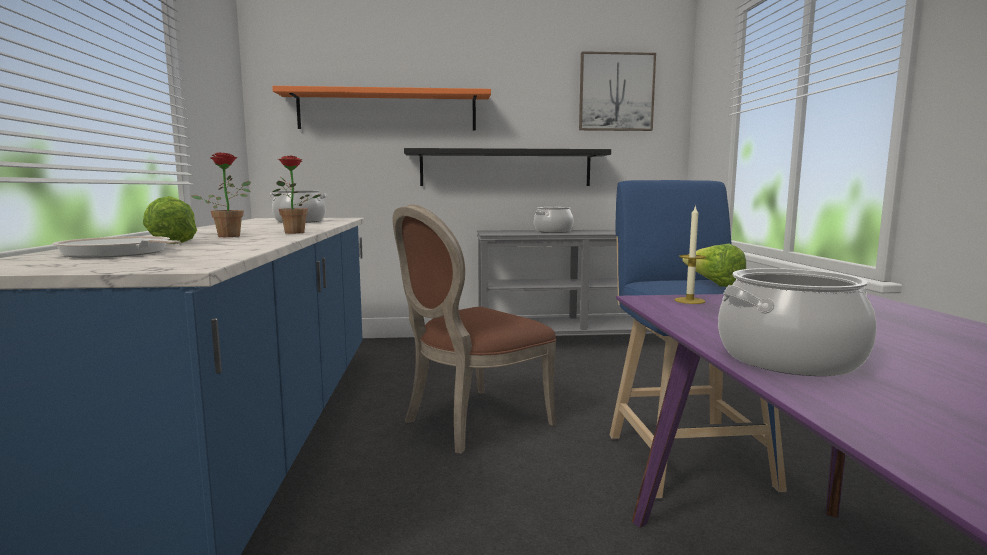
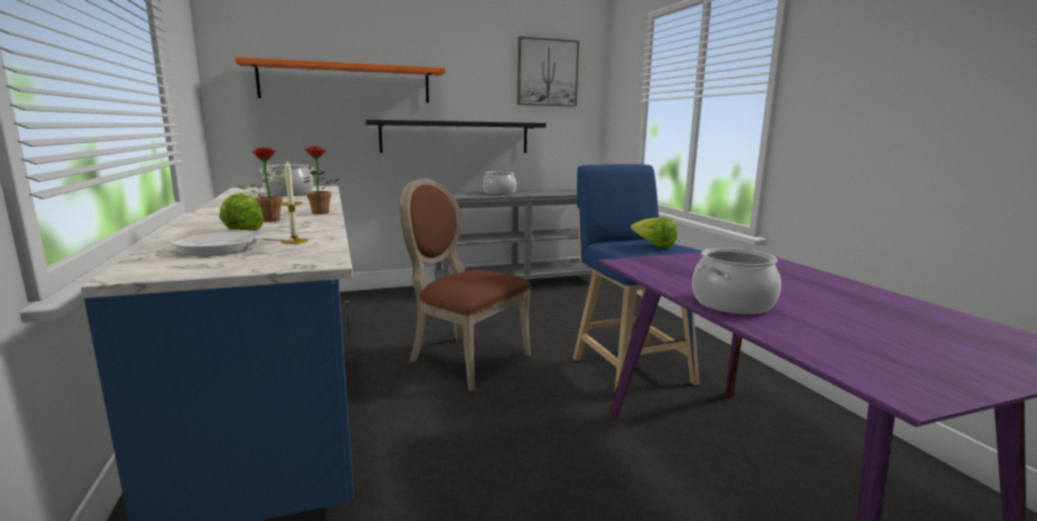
camera: 15 degrees left, 5 degrees up
(471, 422) = (464, 358): brown chair -> brown chair turned 90 degrees clockwise
(689, 300) = (650, 262): candle -> candle (294, 241)

